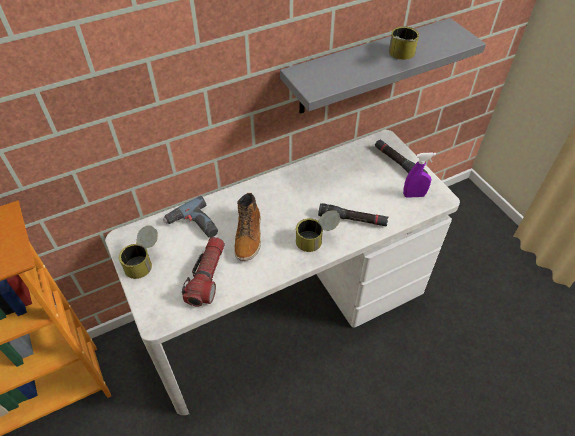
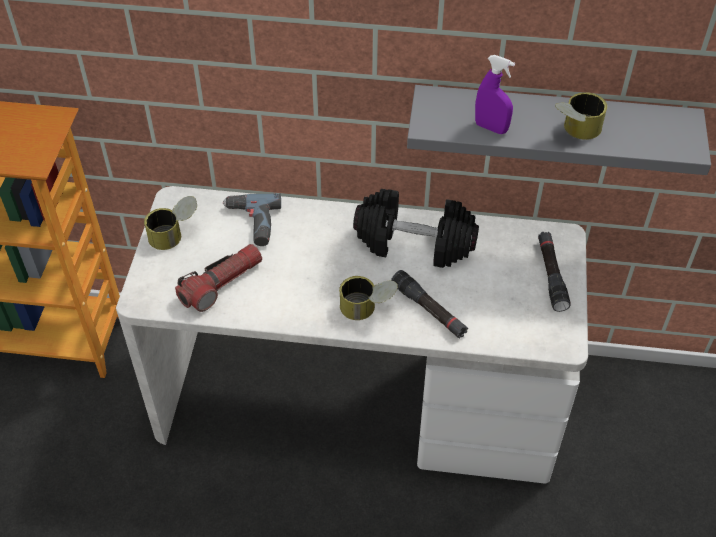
camera: 35 degrees right, 0 degrees up
(248, 236) = (298, 265): boot -> none
(308, 185) = (414, 243): none -> black dumbbell
(414, 195) = (532, 322): purple spray bottle -> purple spray bottle (491, 128)

